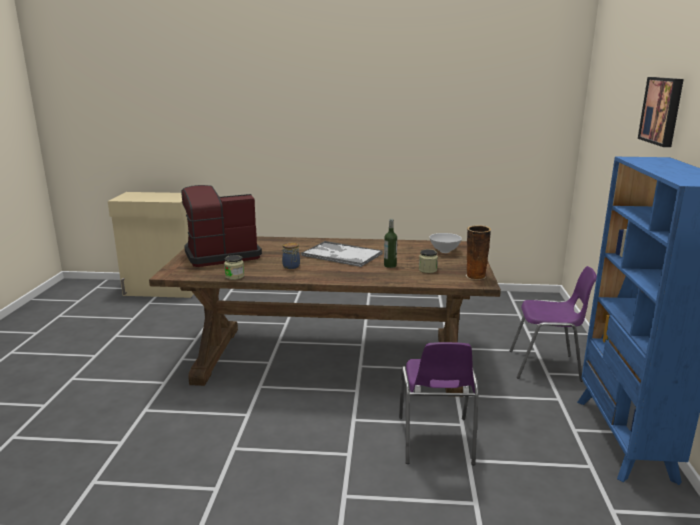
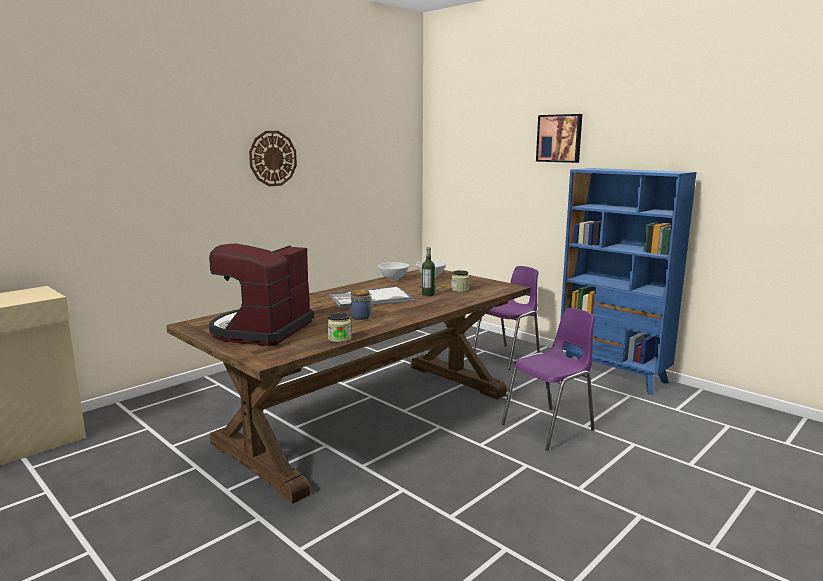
camera: 50 degrees left, 5 degrees down
(378, 112) = (273, 158): none -> wall clock
(410, 244) = (393, 279): none -> white bowl
(435, 442) = (550, 427): purple chair -> purple chair turned 75 degrees counterclockwise
(475, 276) = (497, 285): vase -> none

